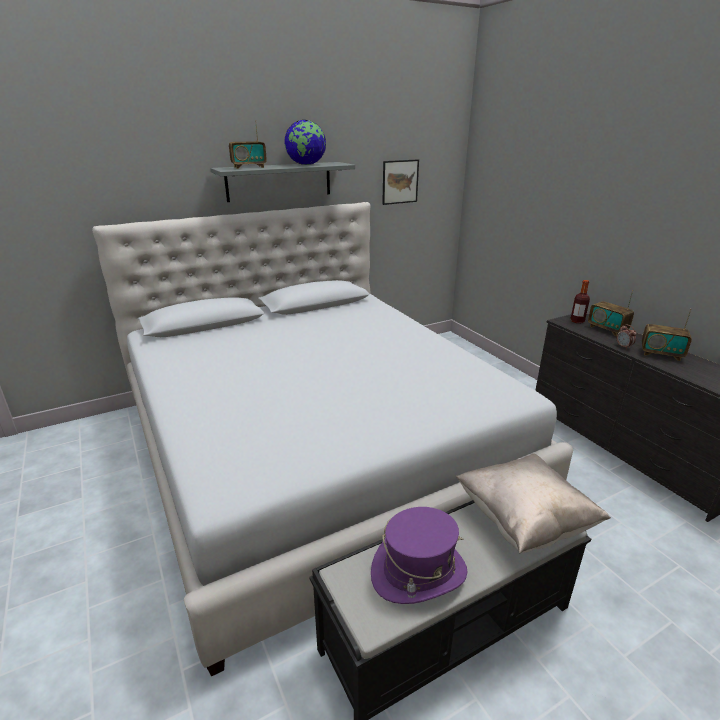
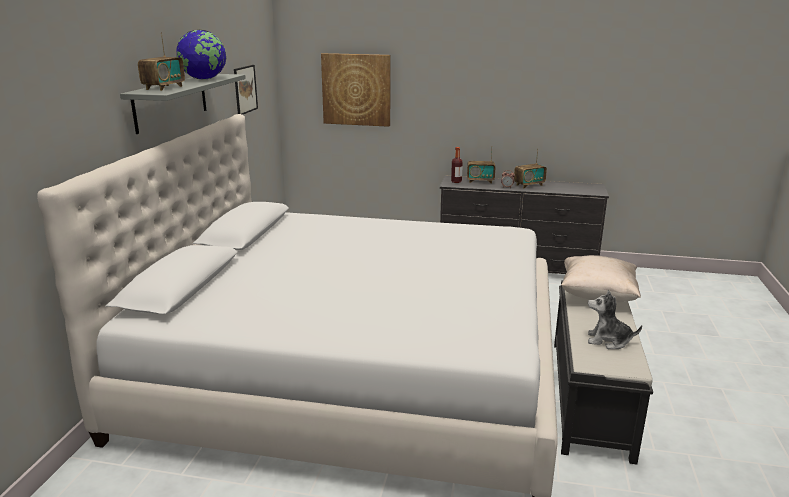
camera: 50 degrees left, 5 degrees down
(418, 572) = (608, 341): purple hat -> plush toy
(520, 196) = (356, 89): none -> picture

